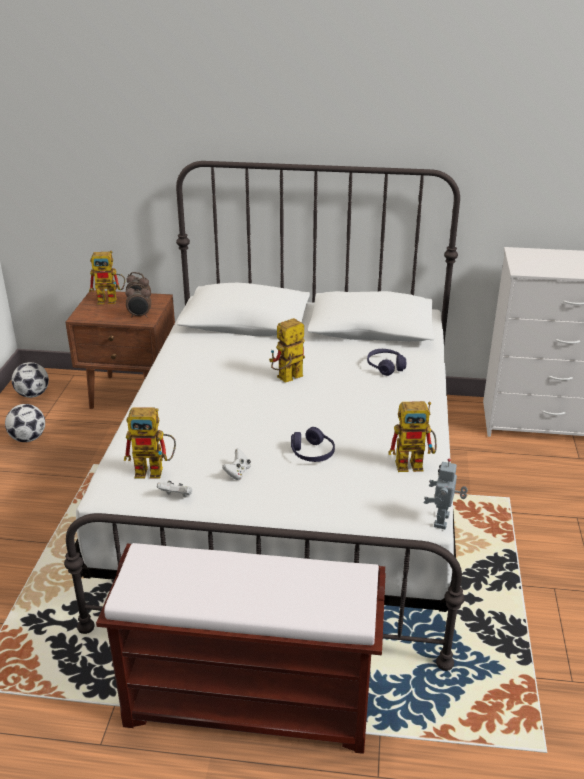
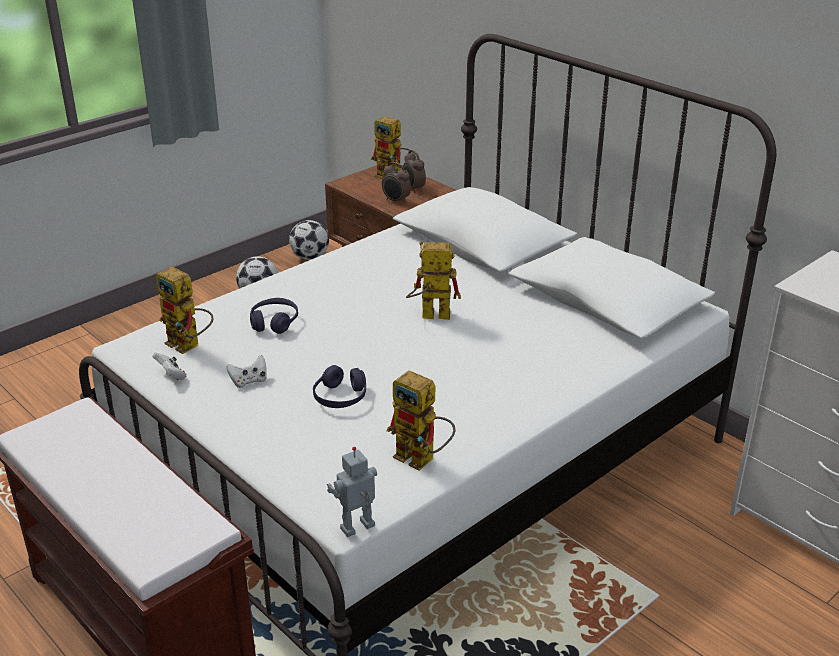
camera: 40 degrees right, 0 degrees up
(385, 367) = (553, 347): purple headphones -> purple headphones (274, 322)

